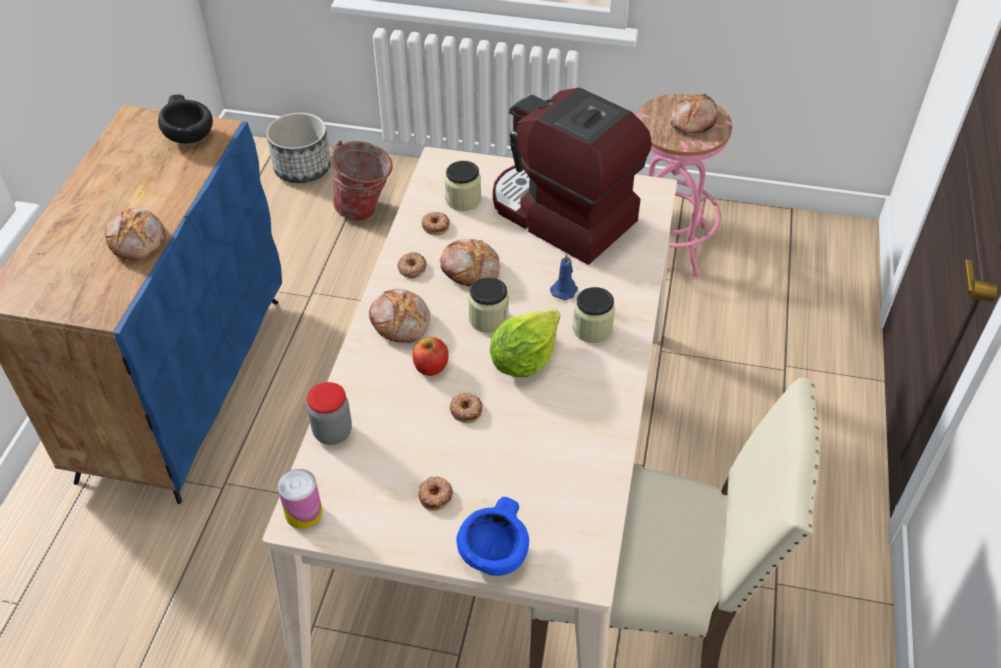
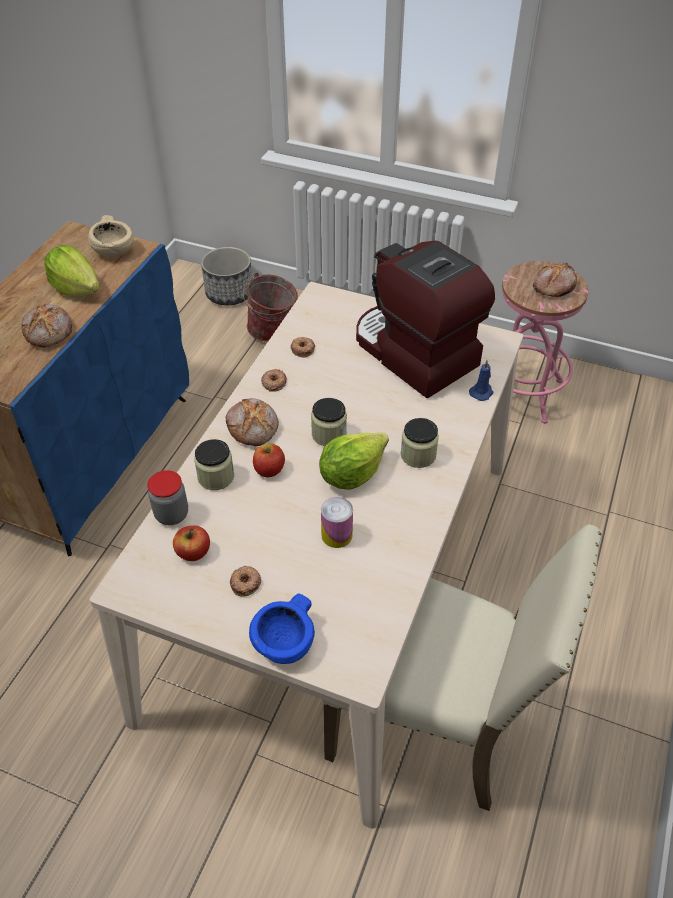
camera: 10 degrees right, 0 degrees up
(156, 185) = (76, 288): none -> lettuce
(190, 135) = (114, 251): black bowl -> beige bowl
(303, 512) = (129, 581): can -> can (336, 535)
(368, 470) = (193, 552): none -> apple
(463, 200) = (331, 330): jar -> jar (216, 477)
(466, 410) = (290, 511): donut -> none
(471, 269) = (324, 389): bread -> none
(564, 289) = (401, 417): blue candle -> blue candle (481, 392)

